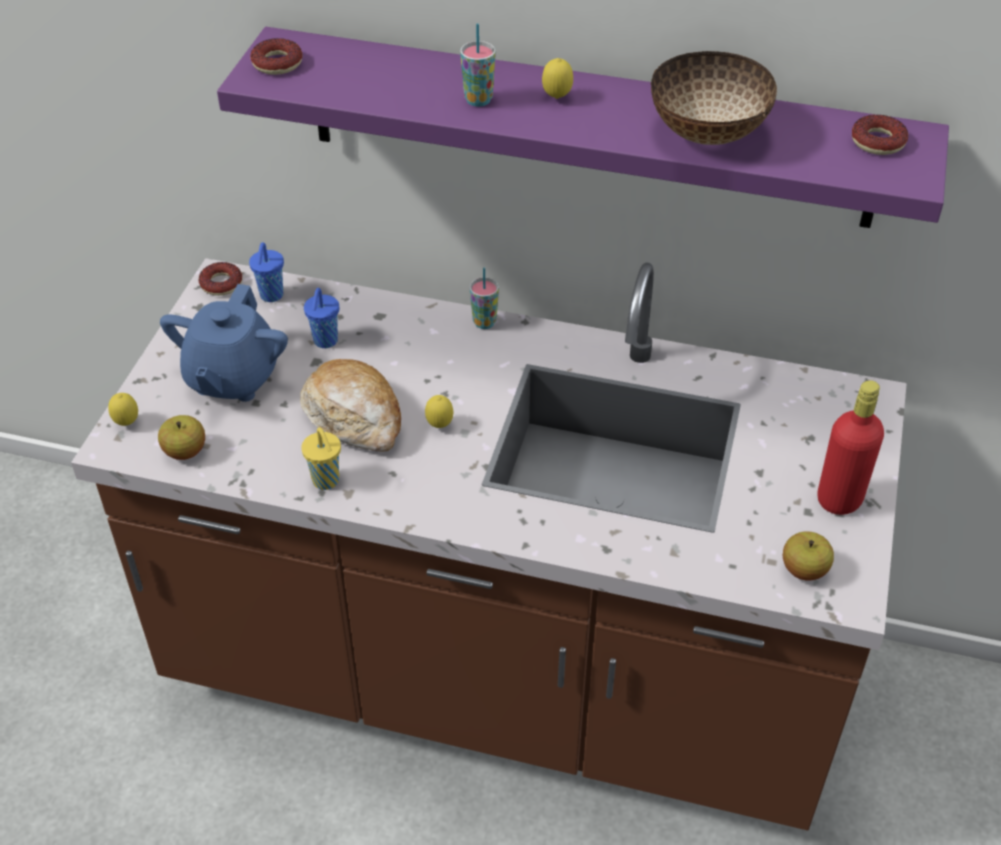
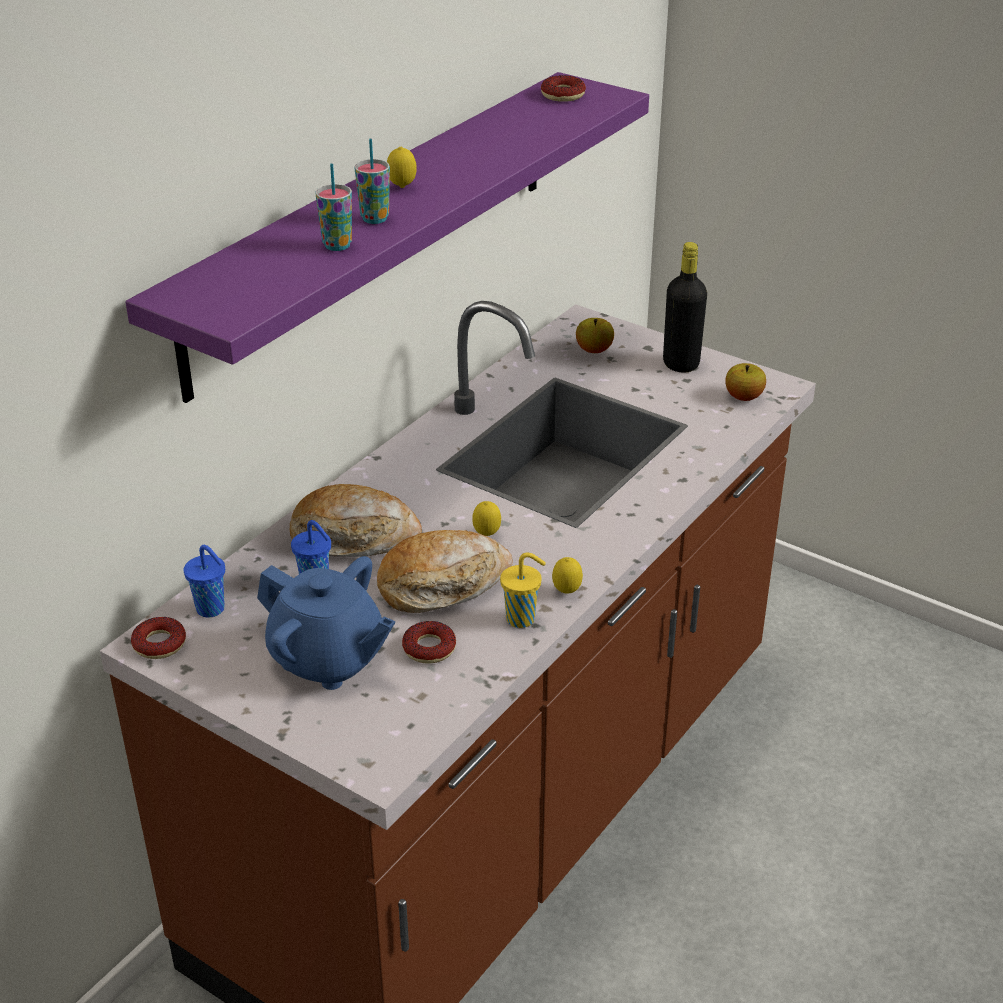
camera: 70 degrees left, 10 degrees down
(127, 423) = (349, 752): lemon -> lemon (566, 592)
(185, 451) = (422, 712): apple -> apple (594, 350)
(277, 63) = (211, 302): donut -> donut (429, 648)
(398, 344) = (354, 537): none -> bread
(484, 322) = (361, 480): cup -> cup (337, 245)
(705, 134) = (505, 145): bowl -> none
(839, 499) = (681, 364): red bottle -> black bottle

